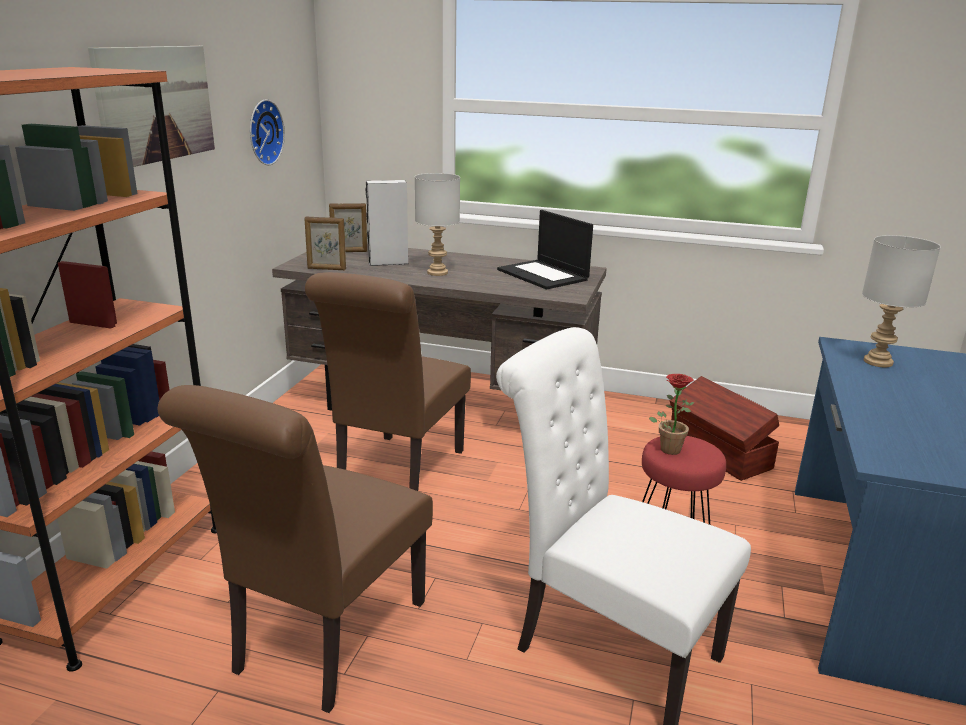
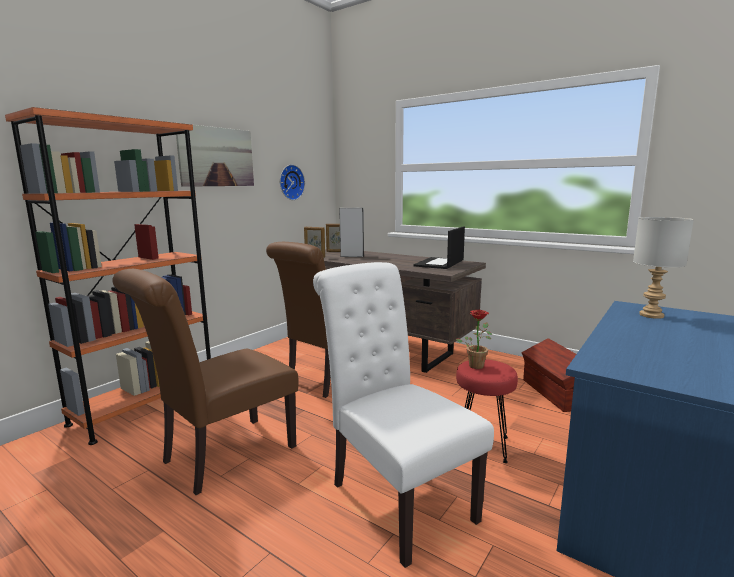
camera: 20 degrees right, 10 degrees down
(437, 272) = (375, 260): grey table lamp -> none
(544, 275) = (439, 263): laptop -> laptop turned 45 degrees clockwise

